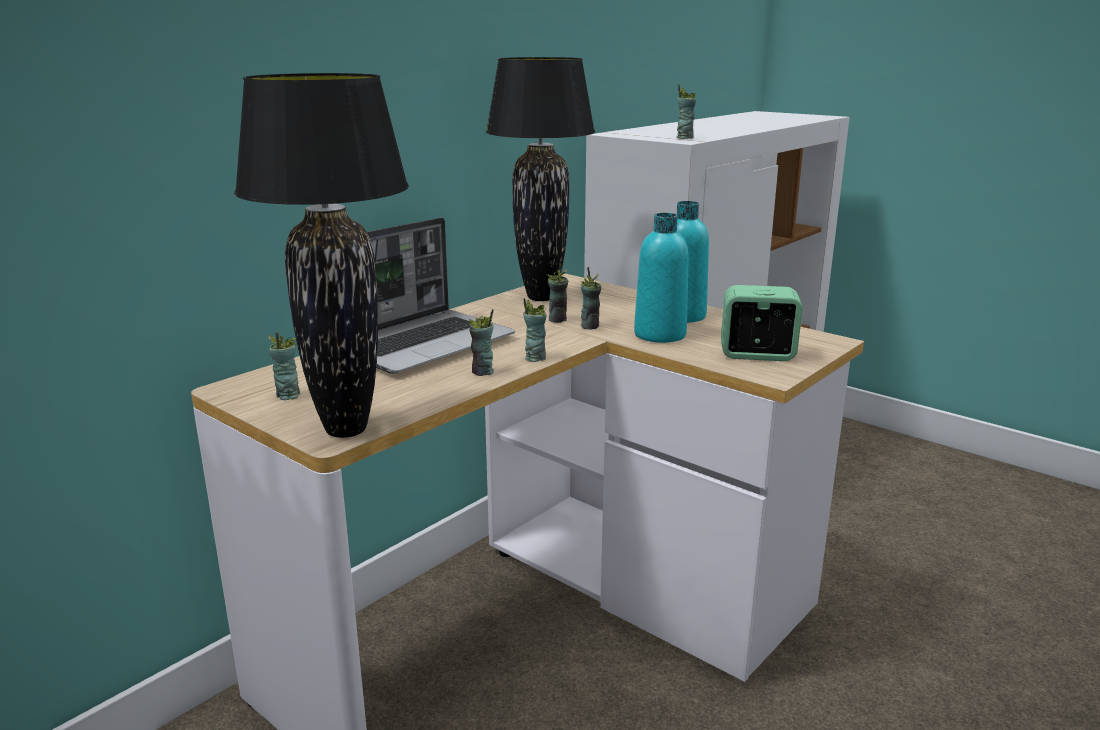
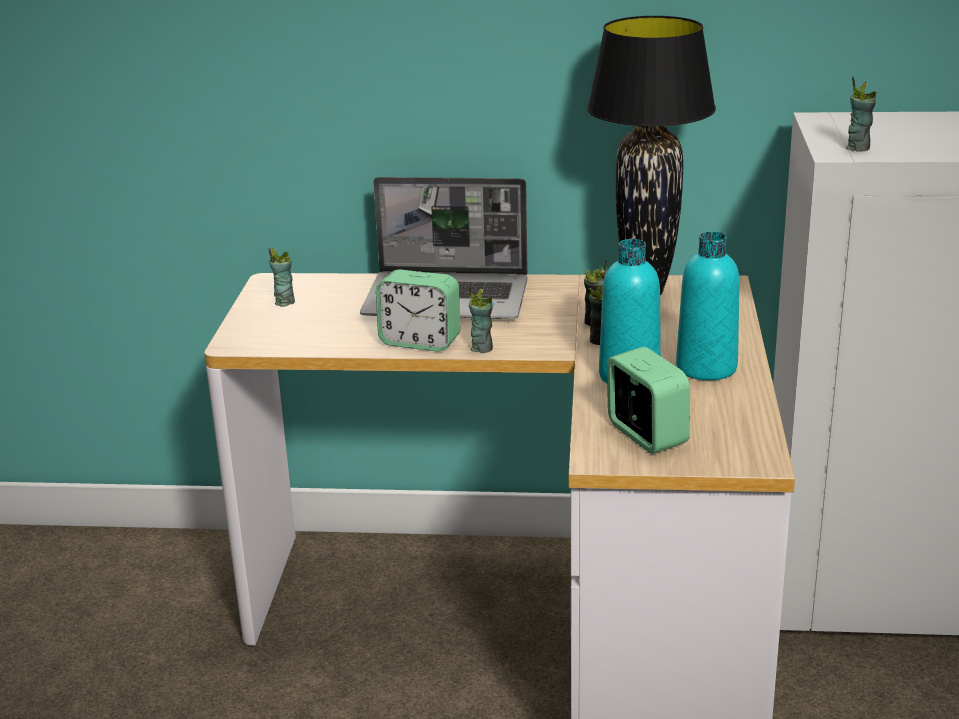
camera: 55 degrees right, 5 degrees up
(346, 430) = (252, 343): black table lamp -> none
(482, 372) = (420, 342): cup -> alarm clock

